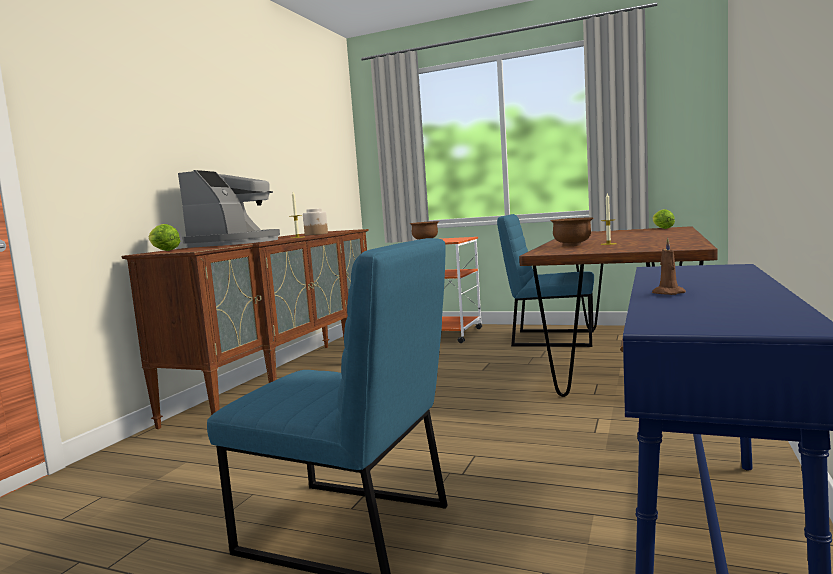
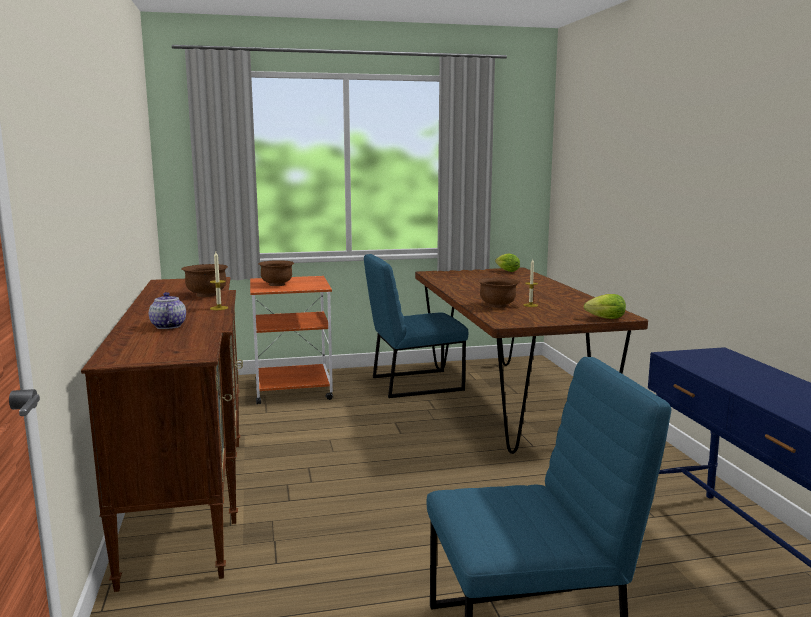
camera: 35 degrees left, 5 degrees up
(163, 251) = (115, 353): lettuce -> lettuce (603, 318)
(235, 243) = (168, 326): coffee machine -> teapot
(316, 234) = (206, 295): jar -> brown bowl
(667, 293) = (767, 397): brown candle -> none

